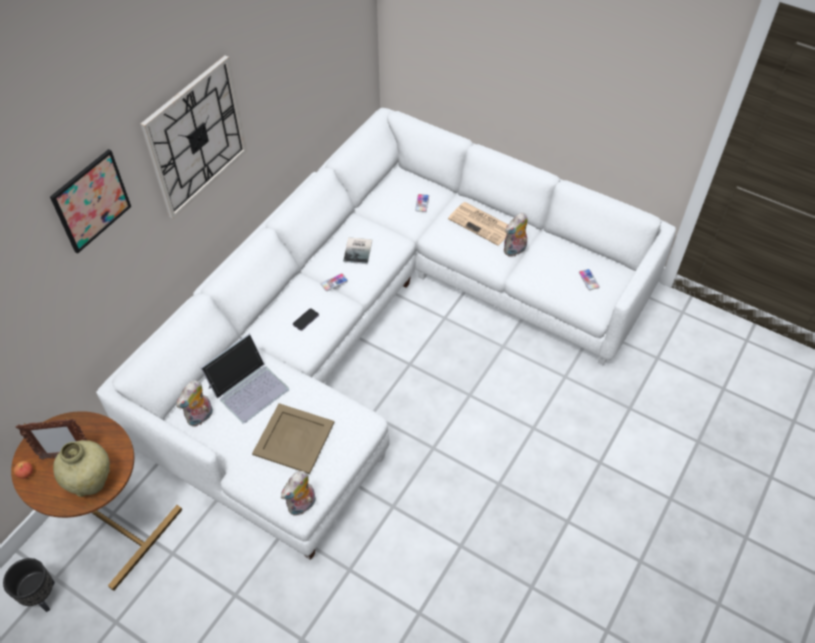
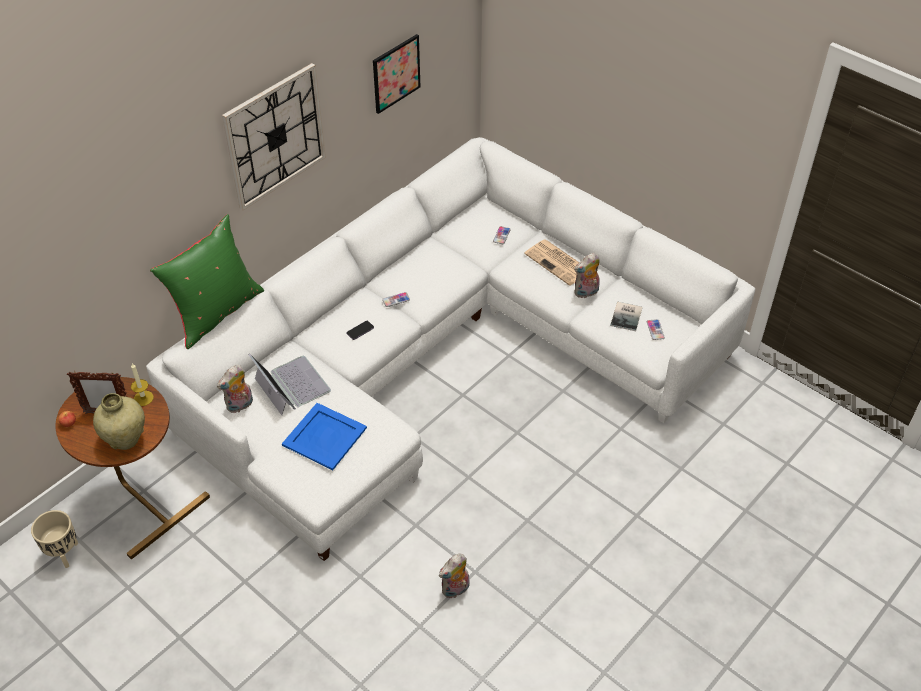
camera: 10 degrees right, 5 degrees down
(42, 596) = (64, 554): black planter -> beige planter
(91, 201) = (167, 179): picture -> picture (396, 73)
(101, 432) = (143, 398): none -> candle
(160, 326) = (216, 313): none -> green pillow
(248, 387) = (291, 385): laptop -> laptop turned 90 degrees counterclockwise
(294, 439) = (324, 437): beige tray -> blue tray
(302, 506) = (320, 498): plush toy -> plush toy (455, 590)
(359, 250) = (427, 273): book -> book (627, 316)

